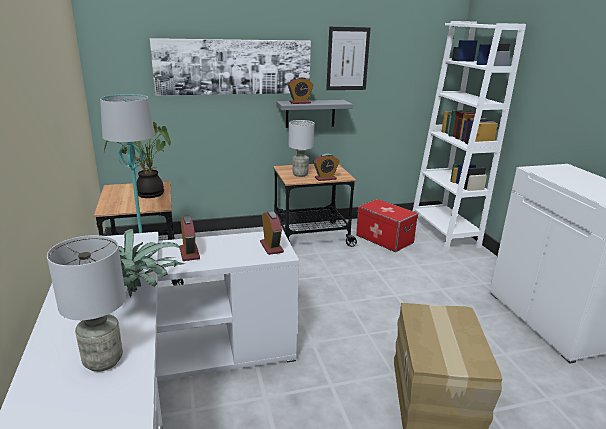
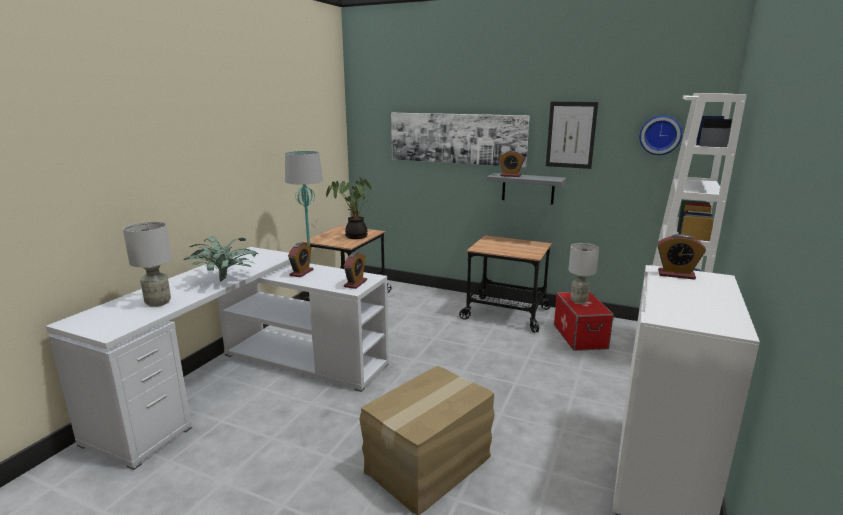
camera: 40 degrees right, 5 degrees down
(300, 174) = (493, 245): grey table lamp -> grey table lamp (578, 300)
(325, 178) = (511, 253): alarm clock -> alarm clock (676, 275)
(417, 56) = (660, 135): none -> wall clock

